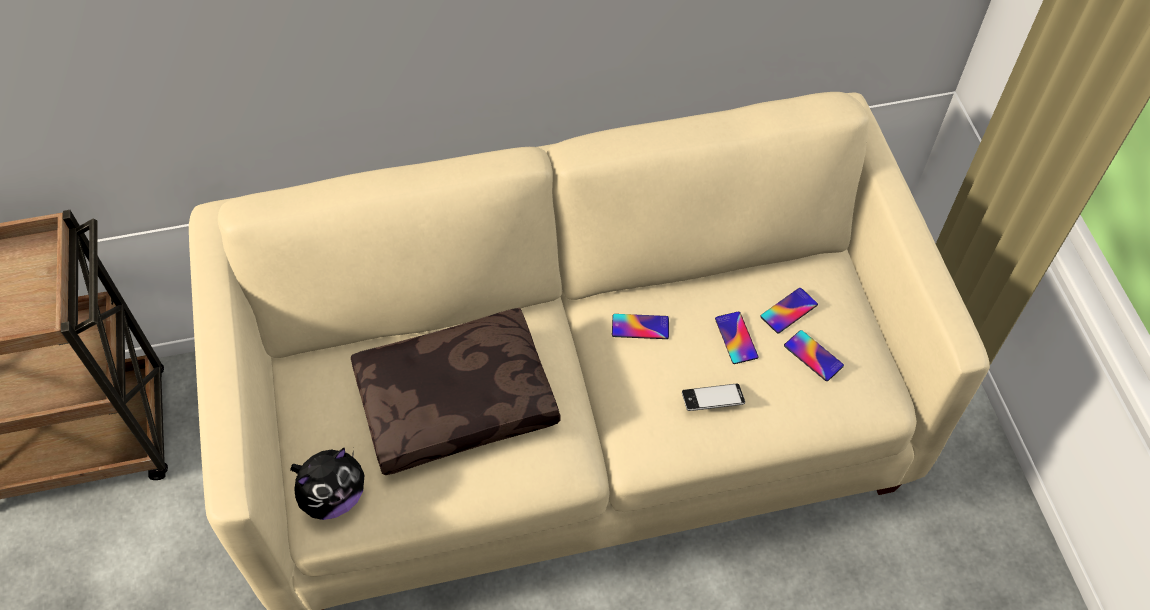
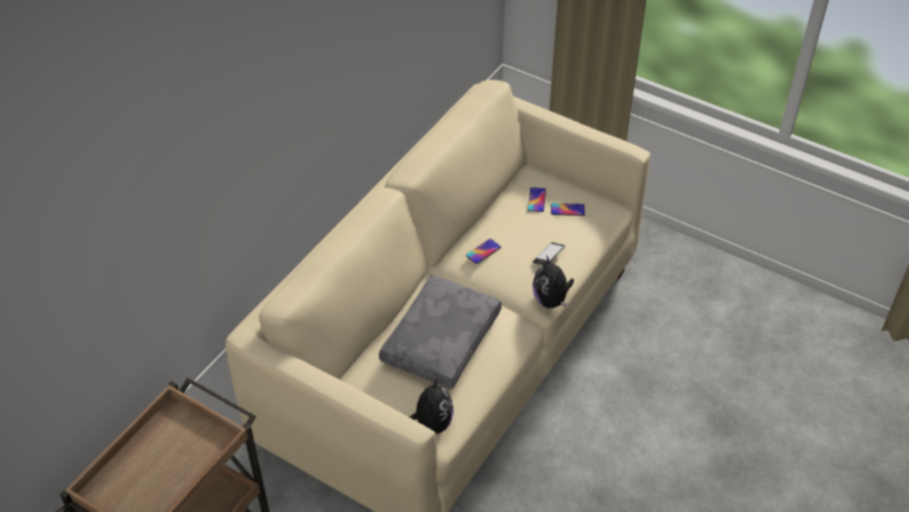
camera: 45 degrees left, 10 degrees down
(457, 398) = (440, 339): brown pillow -> grey pillow
(654, 462) = (551, 300): none -> plush toy
(736, 338) = (528, 226): phone -> none

